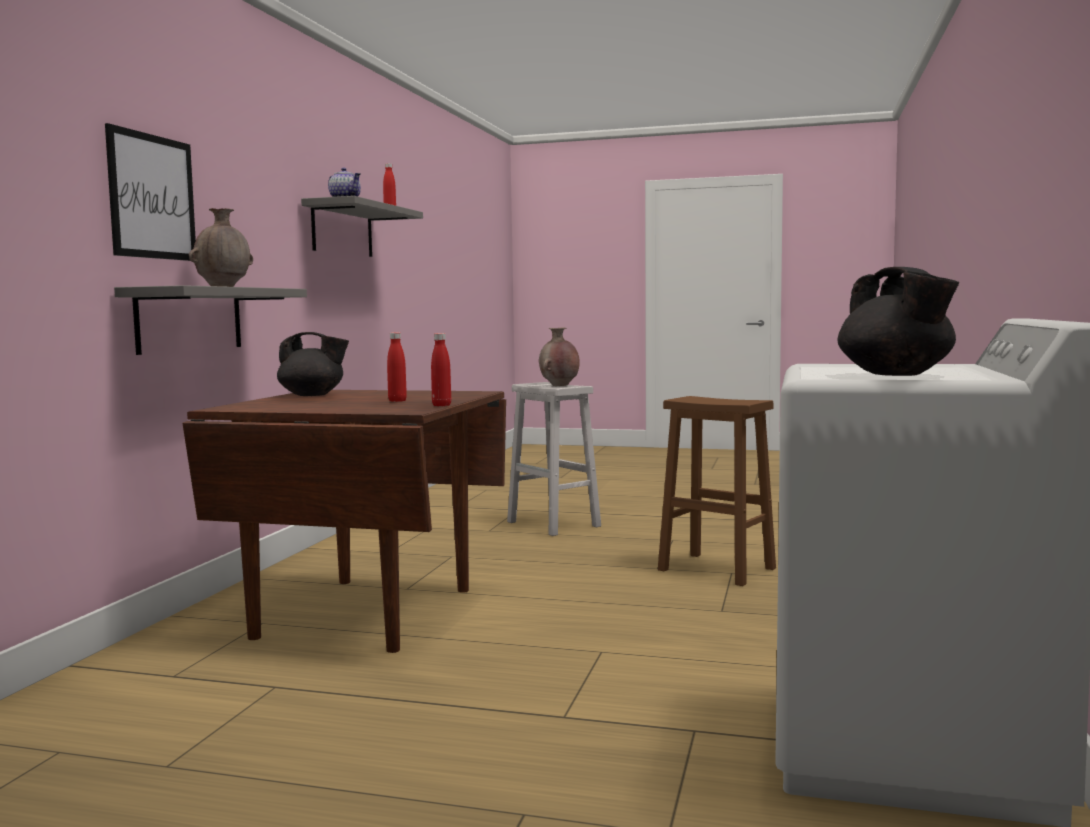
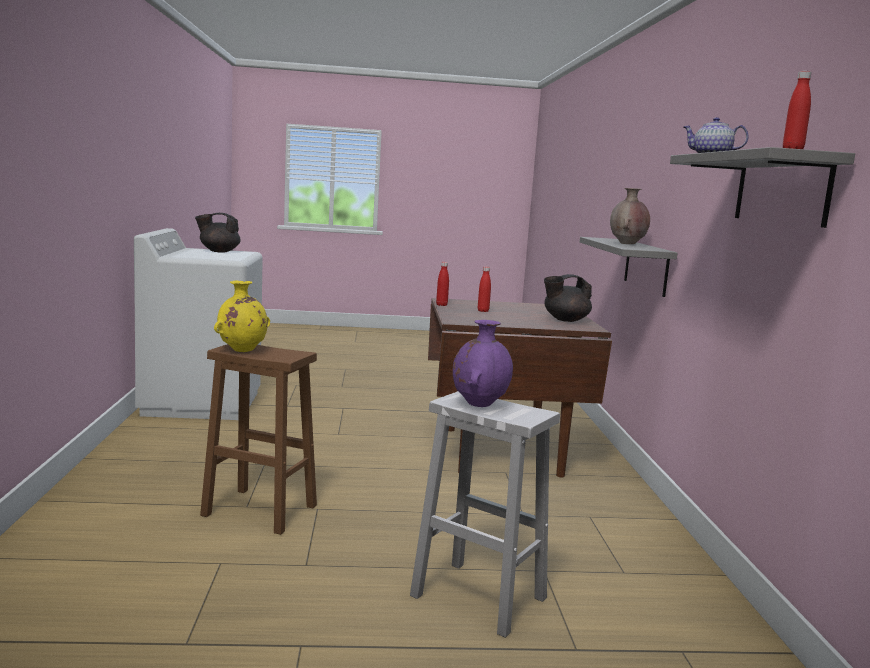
camera: 160 degrees right, 5 degrees up
(152, 197) = (644, 184): picture -> none
(559, 385) = (479, 404): brown vase -> purple vase
(738, 400) = (242, 350): none -> yellow vase
(896, 375) = (219, 251): black teapot -> black teapot turned 60 degrees counterclockwise

